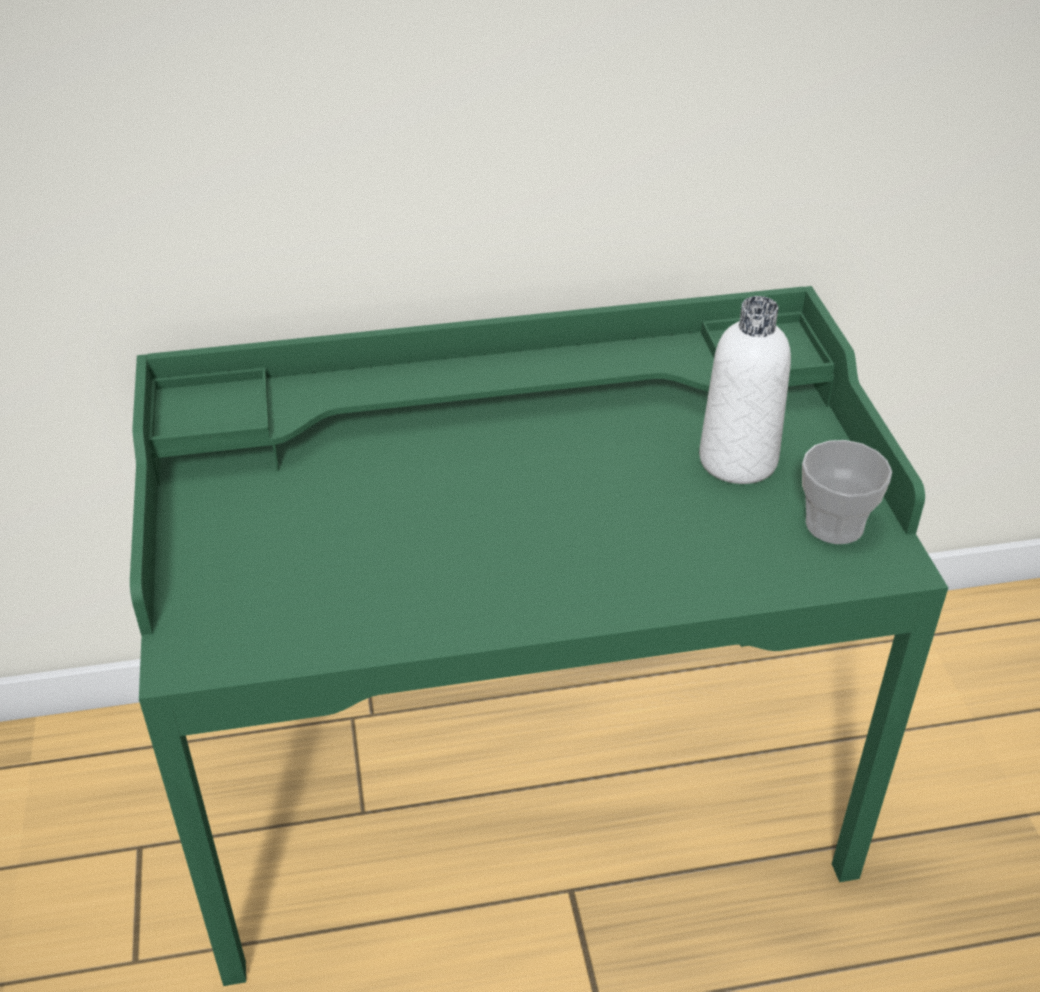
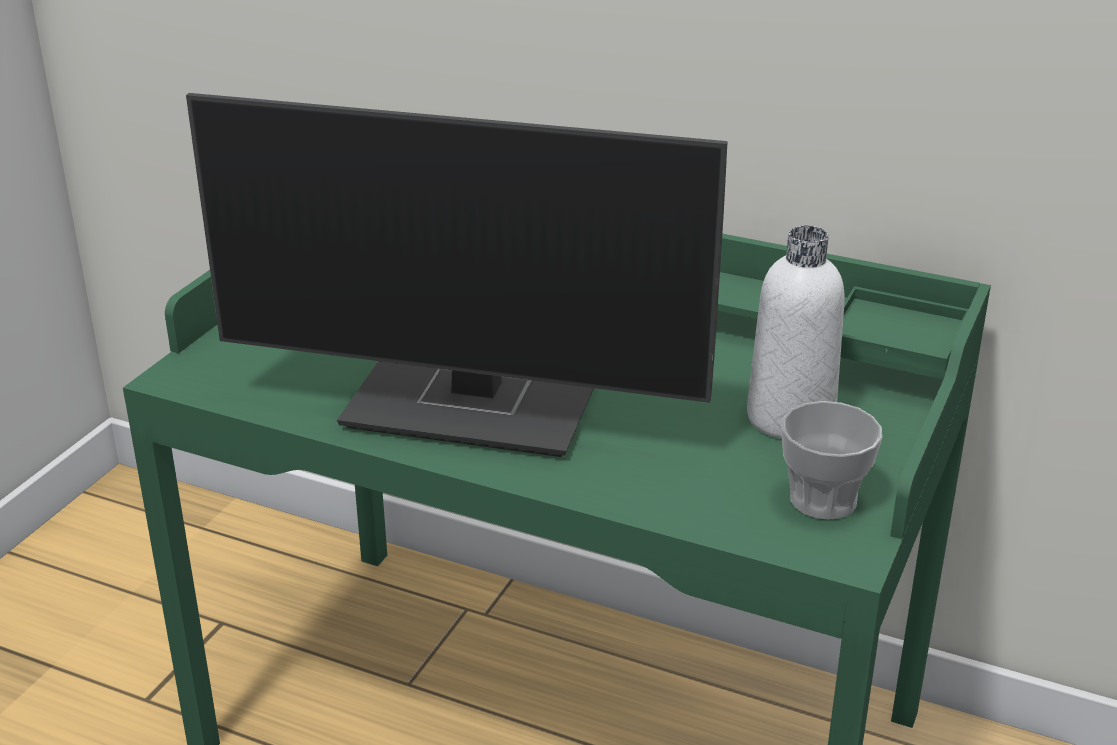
camera: 35 degrees right, 10 degrees down
(494, 561) = (477, 406): none -> monitor

